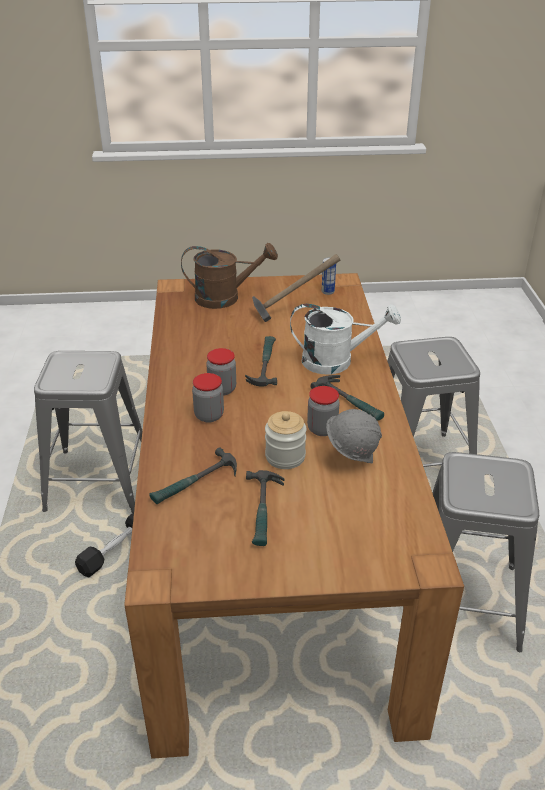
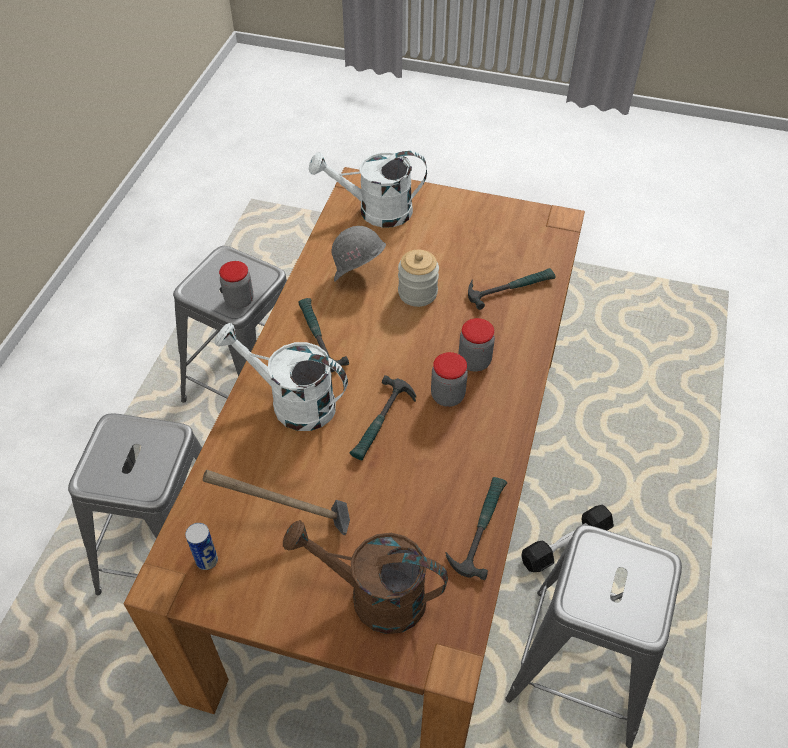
camera: 160 degrees left, 15 degrees up
(264, 511) = (459, 249): hammer -> hammer (479, 528)
(322, 429) = (366, 313): jar -> jar (239, 300)
(381, 531) = (375, 211): none -> white watering can

